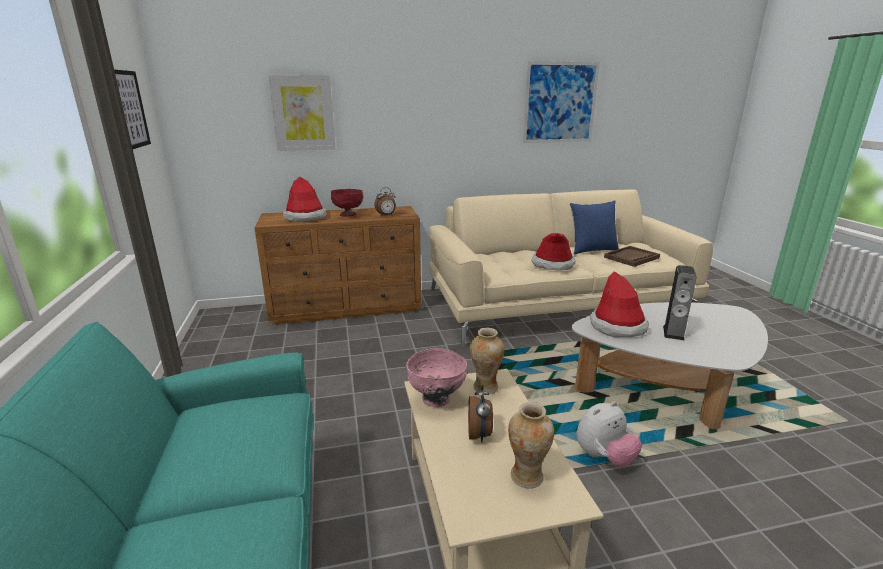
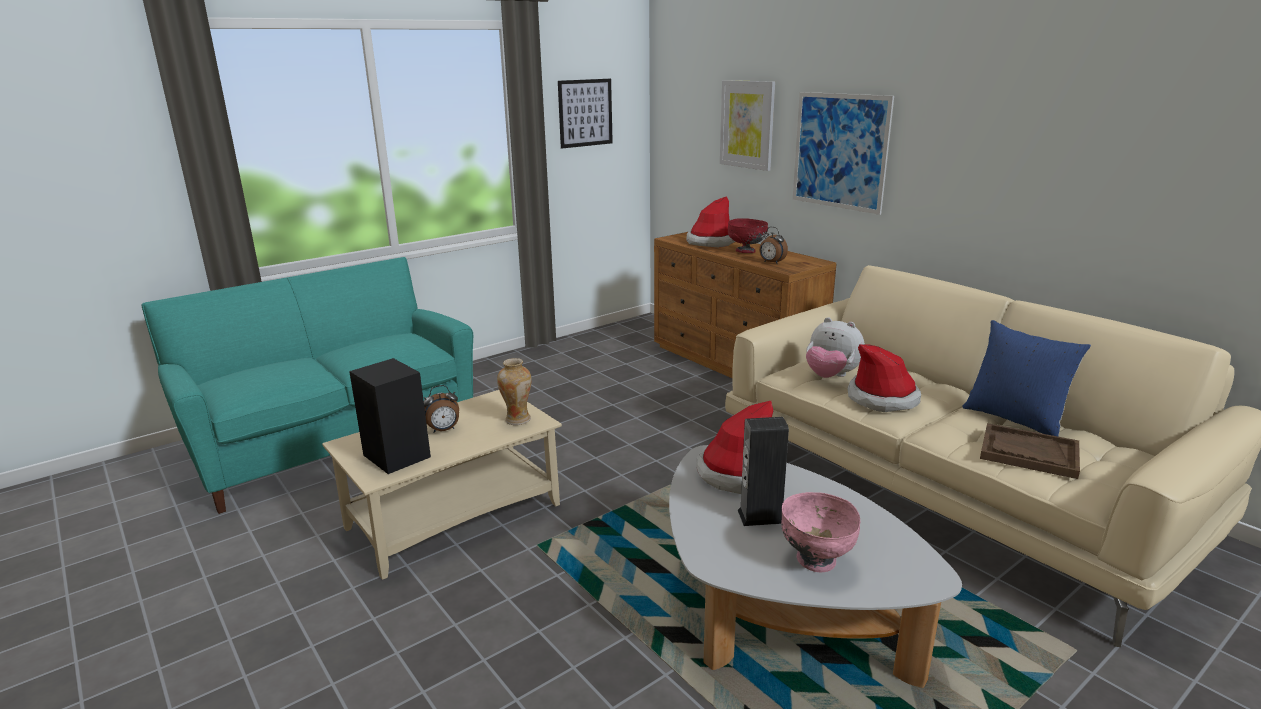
camera: 65 degrees right, 0 degrees up
(436, 399) = (484, 404): pink bowl -> pink bowl (816, 561)
(527, 477) = (397, 456): vase -> black speaker
(560, 103) = (1098, 140): picture -> picture (840, 151)
(604, 457) = (579, 573): plush toy -> plush toy (831, 376)

